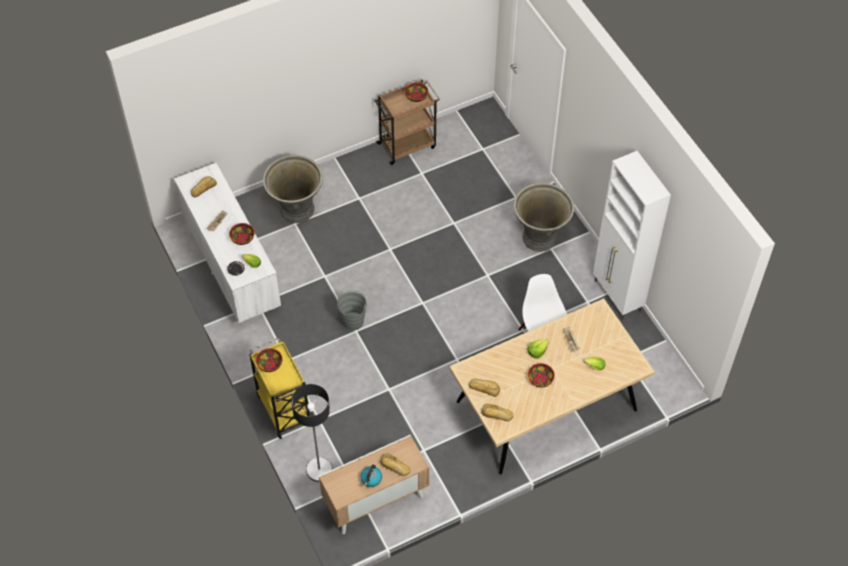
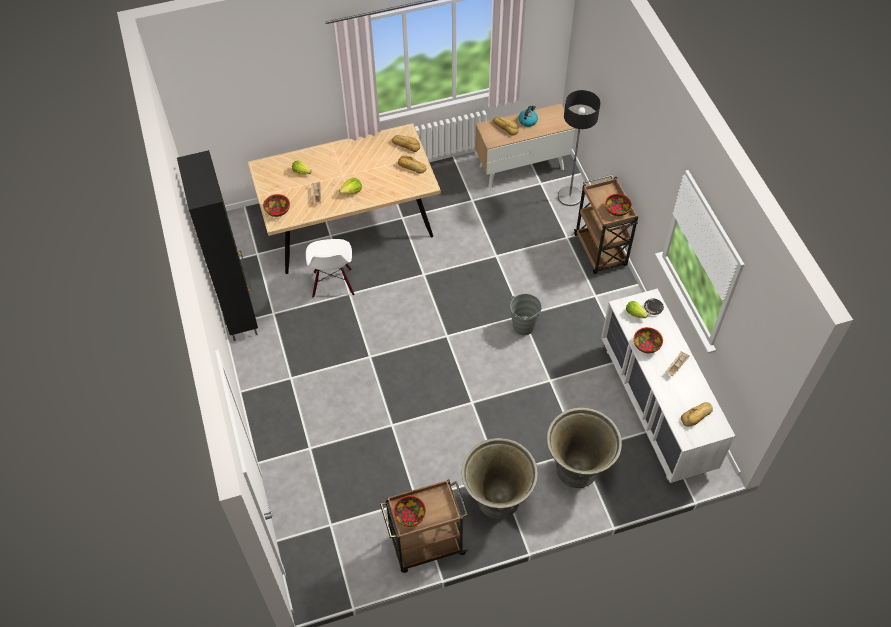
camera: 170 degrees left, 0 degrees up
(283, 408) = (600, 251): yellow cart -> brown cart
(540, 237) = (298, 392): grey planter -> grey planter (497, 500)
(540, 379) = (356, 168): bowl -> bowl (277, 210)
(617, 297) = (240, 314): white cabinet -> black cabinet

